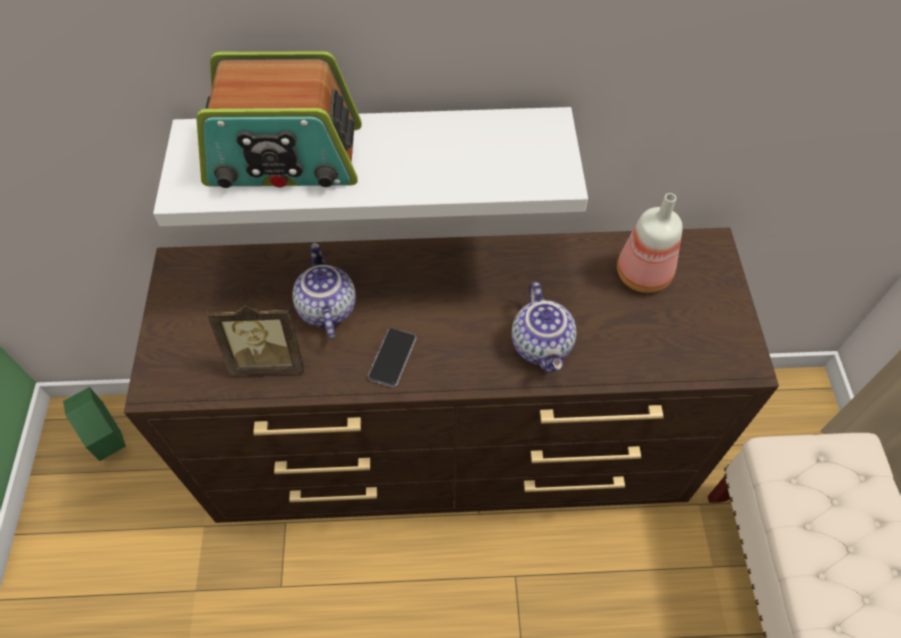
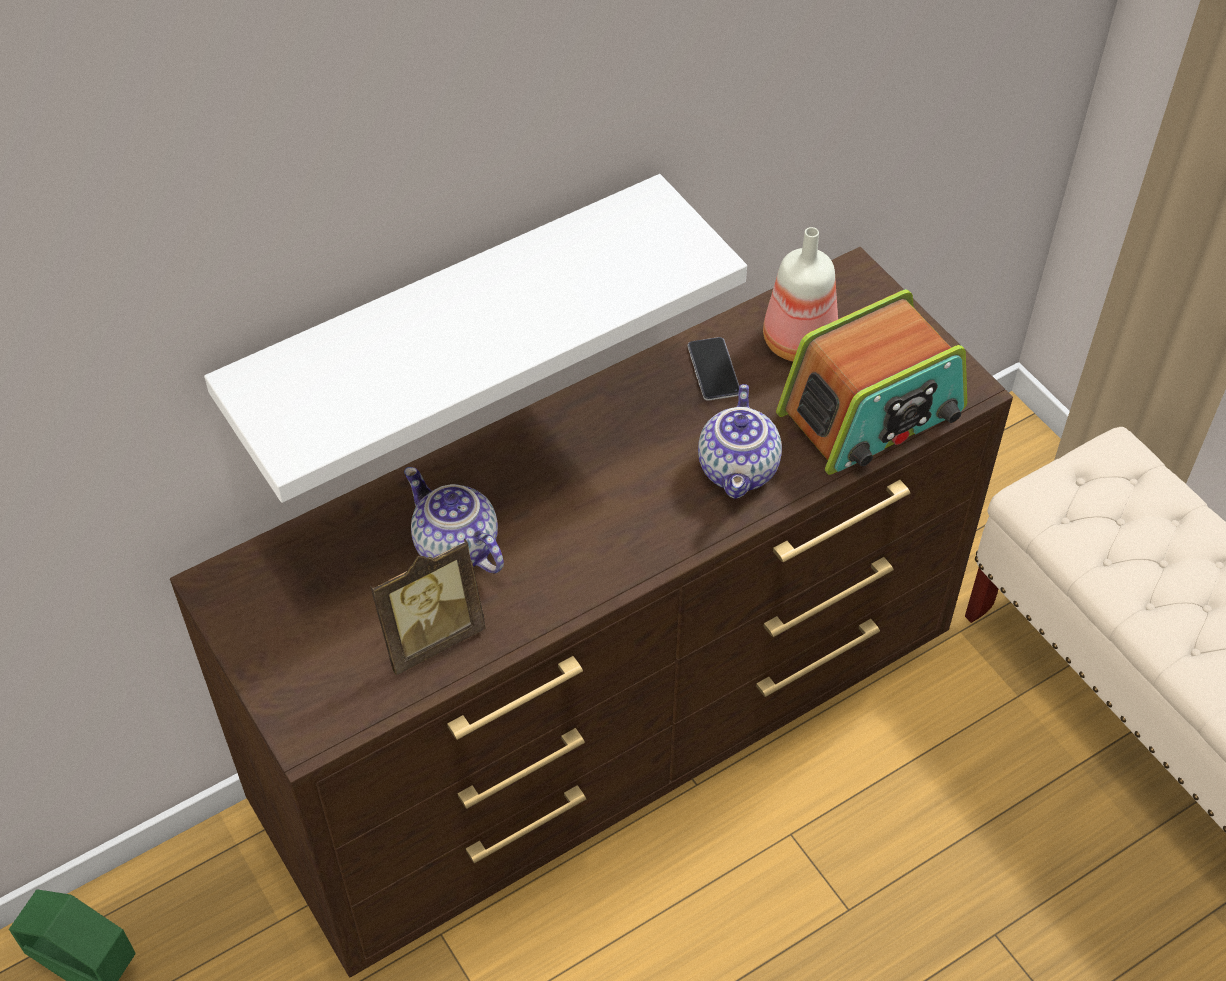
camera: 30 degrees left, 5 degrees down
(285, 157) = (381, 360): radio -> radio (872, 413)
(392, 358) = (576, 564): phone -> phone (713, 370)
(543, 346) = (740, 470): teapot -> teapot turned 45 degrees clockwise

